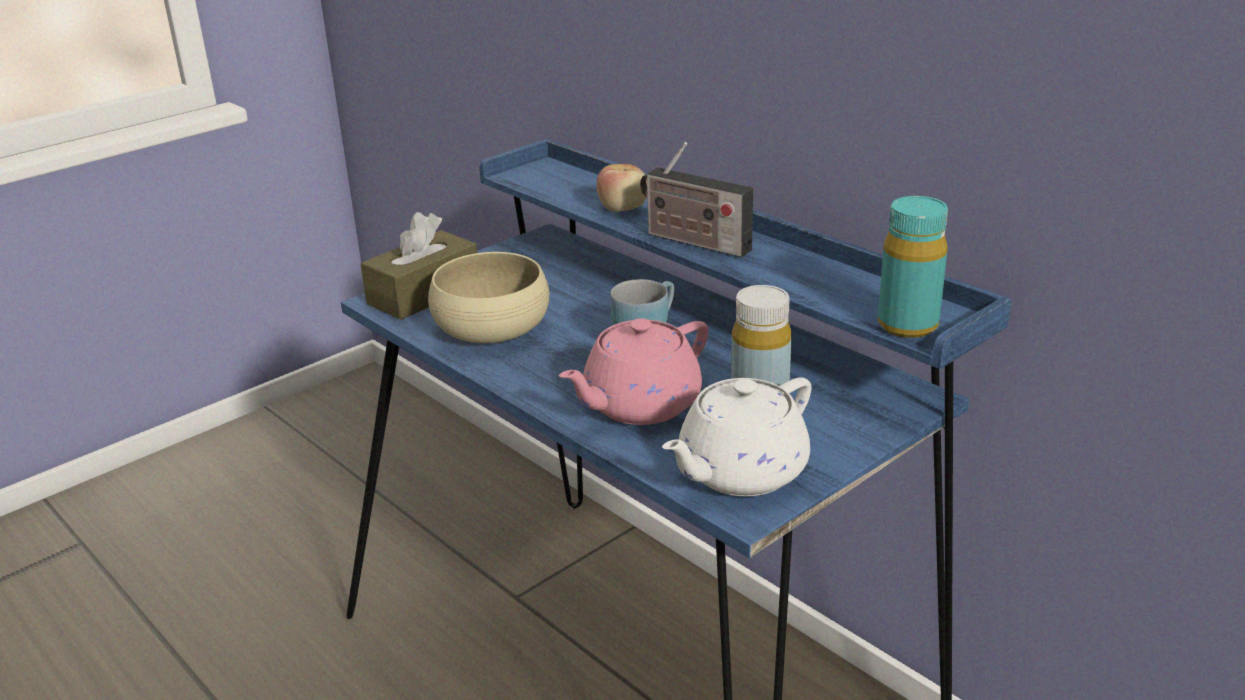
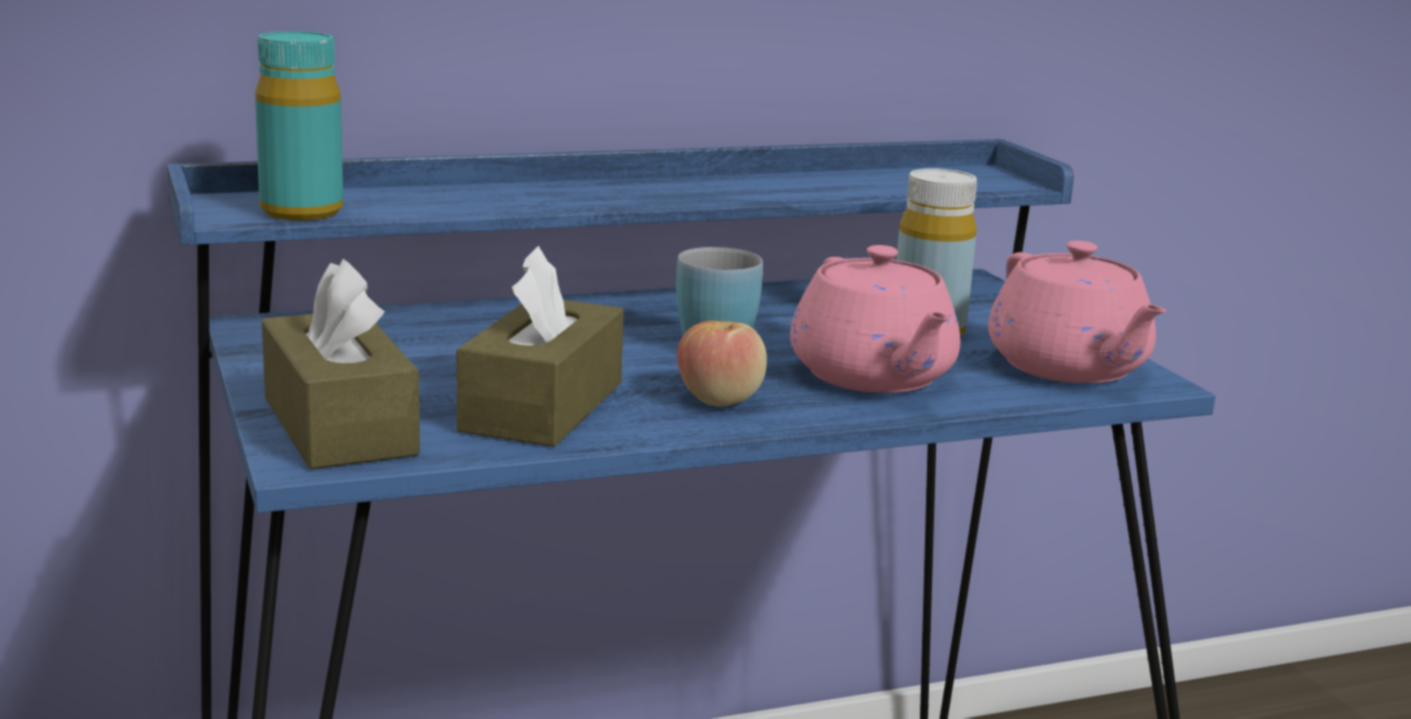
camera: 70 degrees left, 10 degrees down
(491, 328) = (542, 407): beige bowl -> brown tissue box
(624, 209) = (491, 200): apple -> apple (719, 400)
(693, 241) = (657, 197): radio -> none
(740, 472) = (1069, 368): white teapot -> pink teapot
(907, 325) = (988, 184): turquoise bottle -> turquoise bottle (301, 211)

